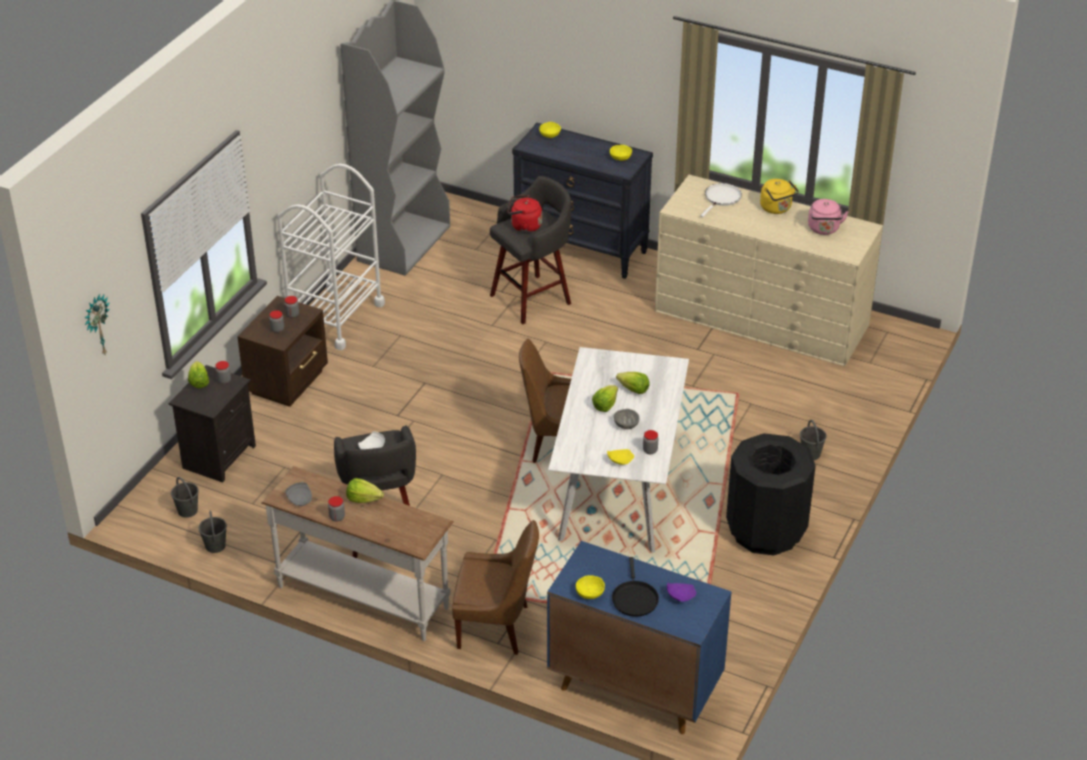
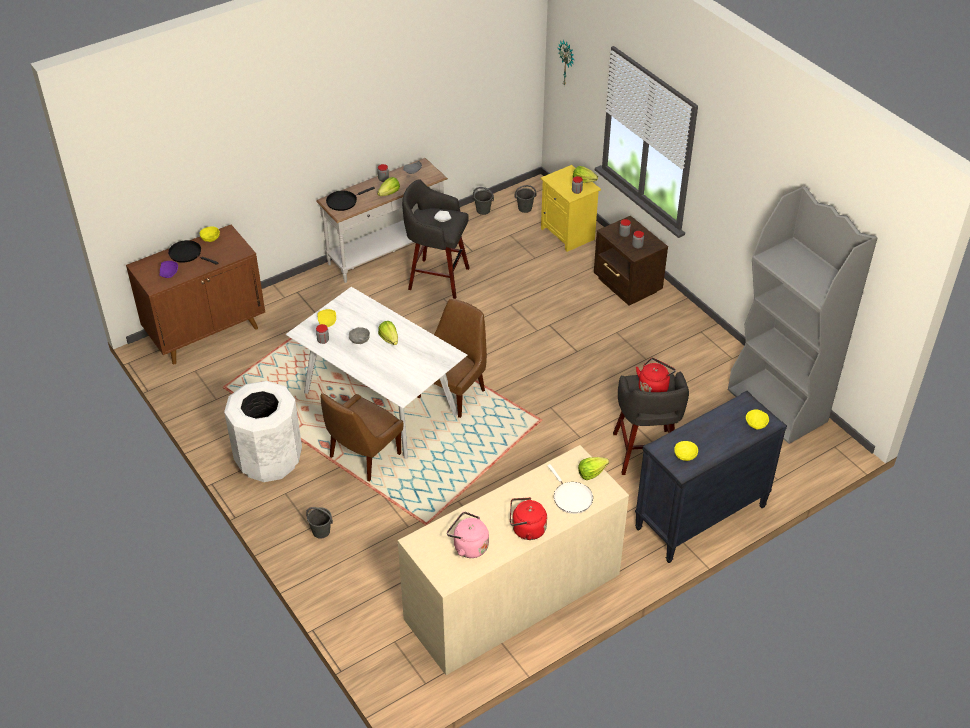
camera: 120 degrees right, 5 degrees up
(218, 456) = (569, 234): black nightstand -> yellow nightstand
(335, 318) = (692, 333): white cart -> none
(409, 531) = (343, 201): none -> black frying pan
(496, 627) = (310, 296): brown chair -> brown chair (363, 457)
(633, 390) = (393, 361): lettuce -> lettuce (591, 473)
(633, 688) = (207, 332): blue cabinet -> brown cabinet
(766, 532) = (269, 460): black trash can -> white trash can
(777, 208) = (526, 529): yellow kettle -> red kettle

